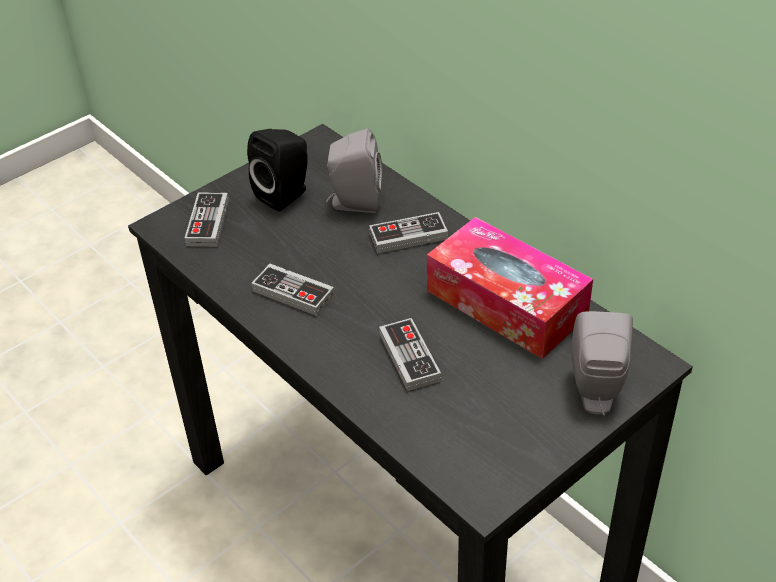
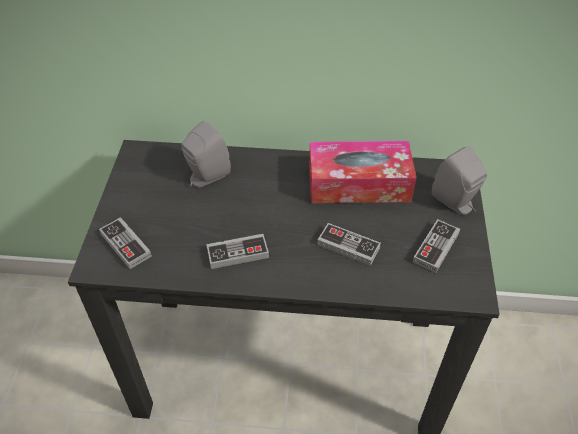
camera: 45 degrees left, 5 degrees up
(286, 194) = (156, 196): black speaker -> none
(408, 236) = (262, 178): game controller -> game controller (435, 248)

